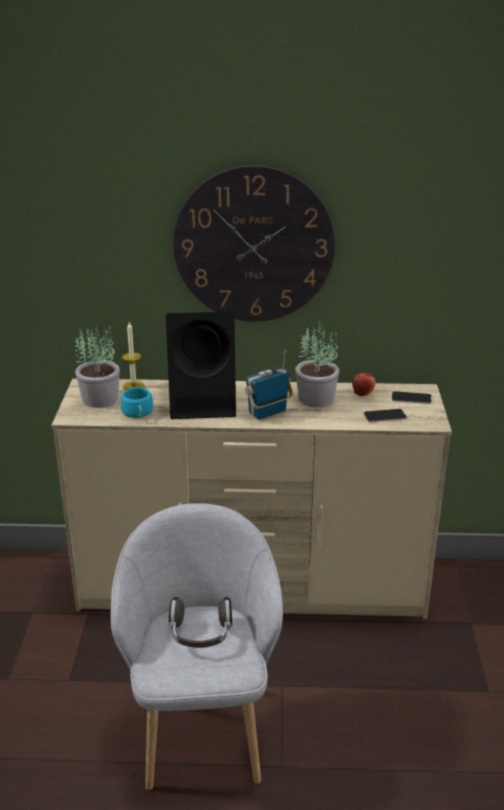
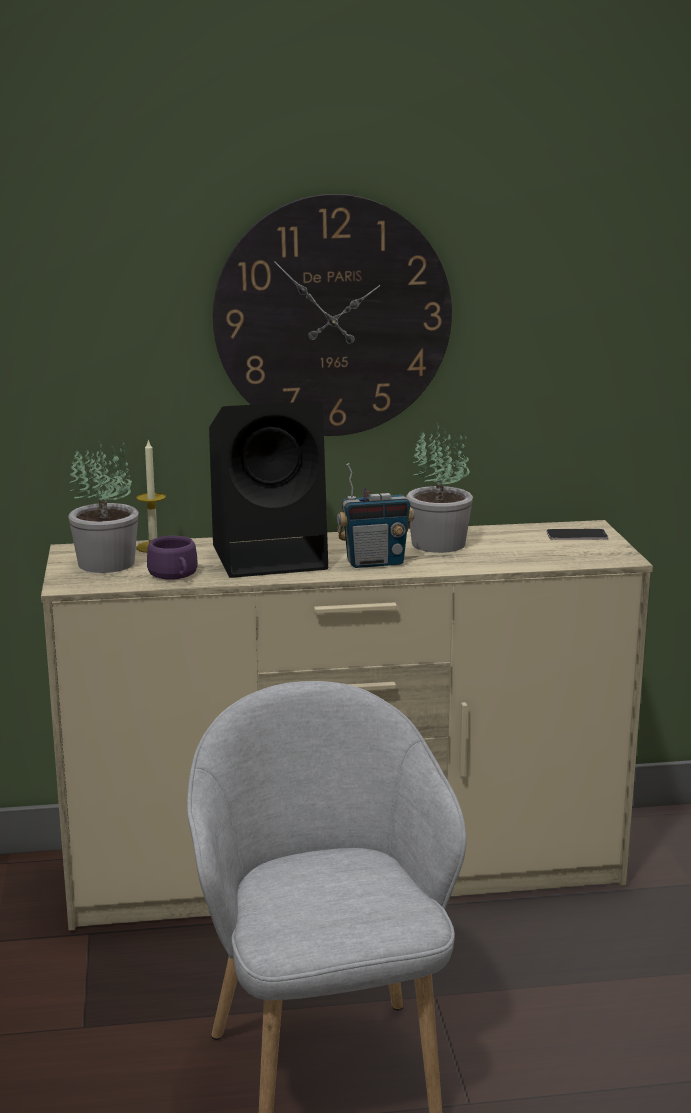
camera: 10 degrees left, 10 degrees down
(138, 413) = (175, 575): turquoise cup -> purple cup
(200, 635) = (331, 885): headphones -> none
(268, 413) = (374, 562): radio -> radio turned 150 degrees counterclockwise
(363, 392) = (504, 533): apple -> none
(384, 416) = (548, 556): phone -> none

